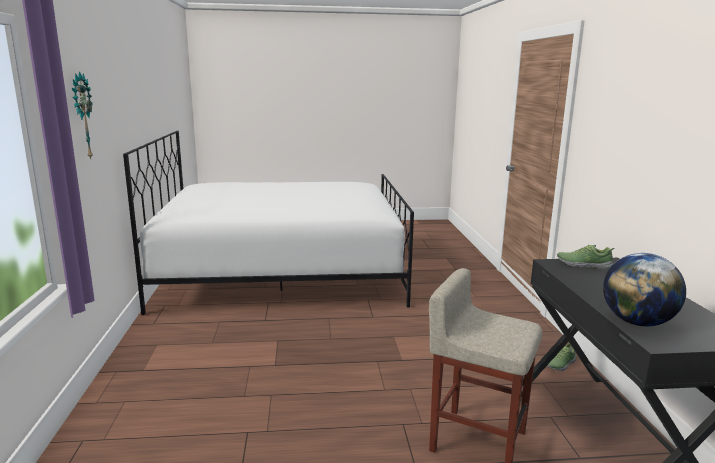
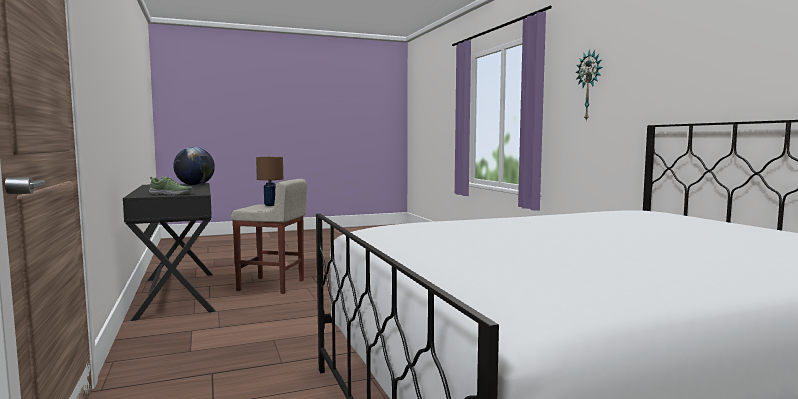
camera: 165 degrees right, 10 degrees down
(488, 338) = (271, 205): none -> brown table lamp
(560, 364) = (156, 327): shoe -> none

